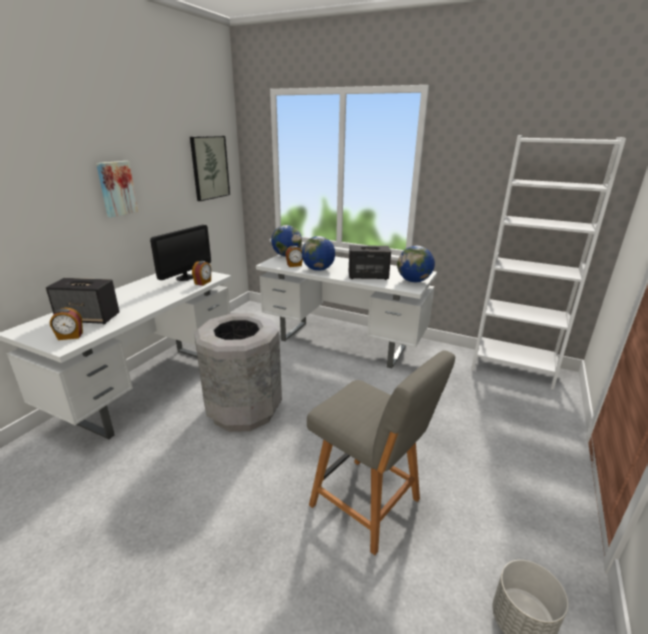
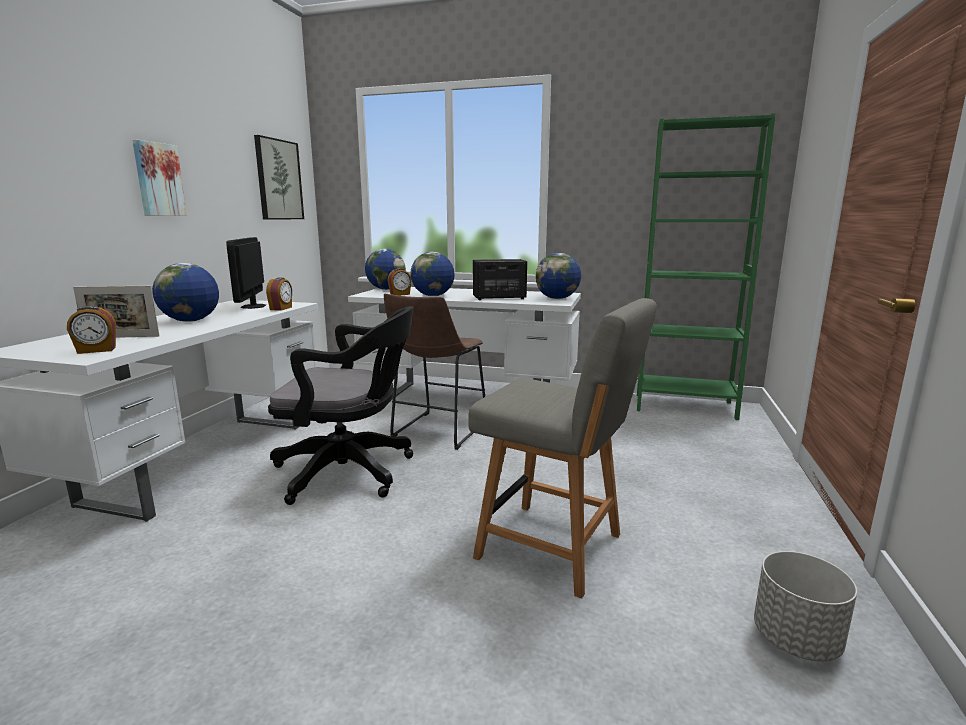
camera: 10 degrees left, 10 degrees down
(89, 318) = (121, 337): speaker -> picture frame
(138, 297) = (191, 321): none -> globe
(185, 277) = (253, 306): monitor -> monitor turned 150 degrees clockwise
(244, 410) = (351, 472): grey trash can -> black office chair
(312, 376) = (437, 432): none -> brown stool
(512, 368) = (684, 406): white bookcase -> green bookcase

